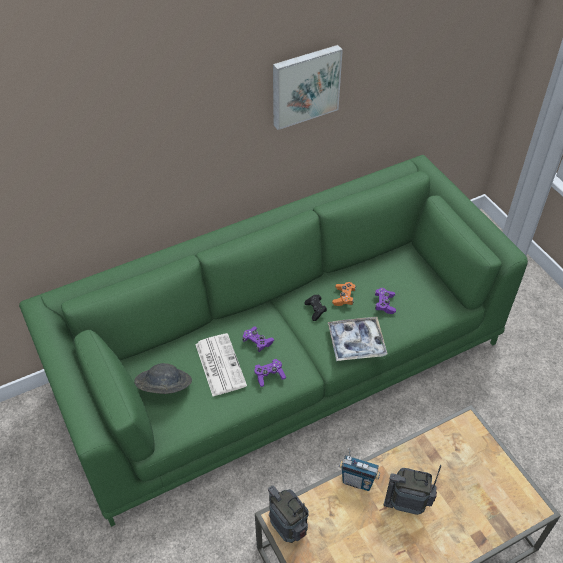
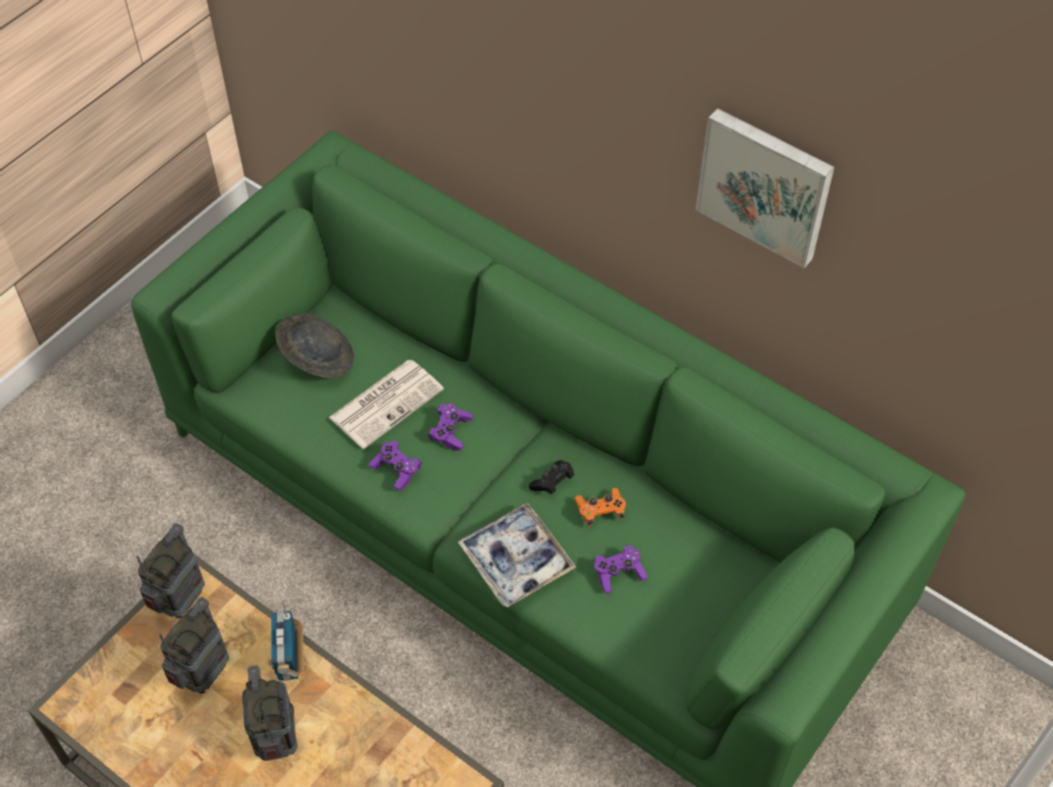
camera: 65 degrees right, 5 degrees up
(346, 531) = (204, 674): none -> radio

